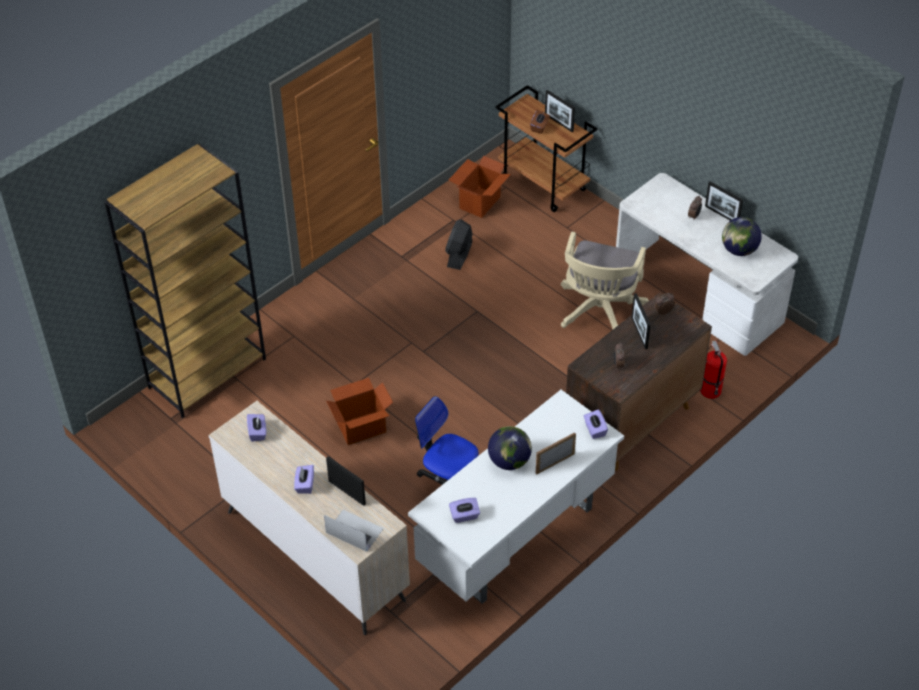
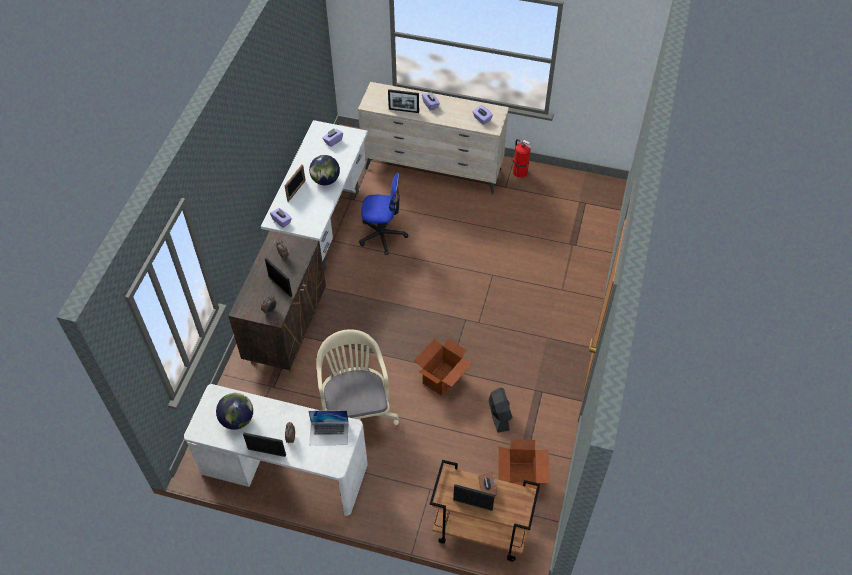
camera: 150 degrees right, 5 degrees up
(207, 372) = (592, 239): brown bookcase -> none
(354, 530) = (384, 95): laptop -> laptop (329, 433)
(361, 427) = (465, 249): cardboard box -> cardboard box (442, 378)
(711, 391) = (239, 384): fire extinguisher -> fire extinguisher (519, 171)

